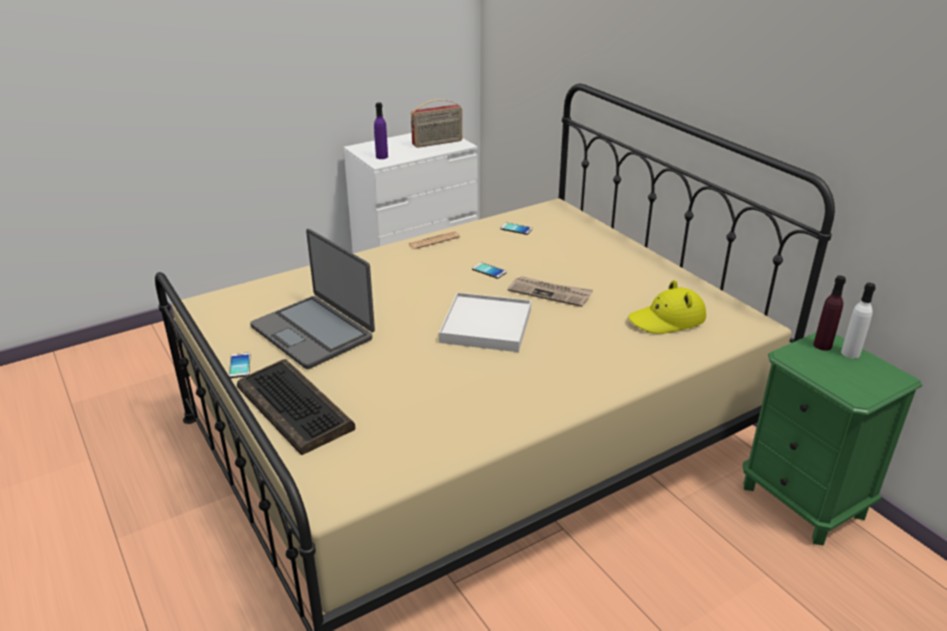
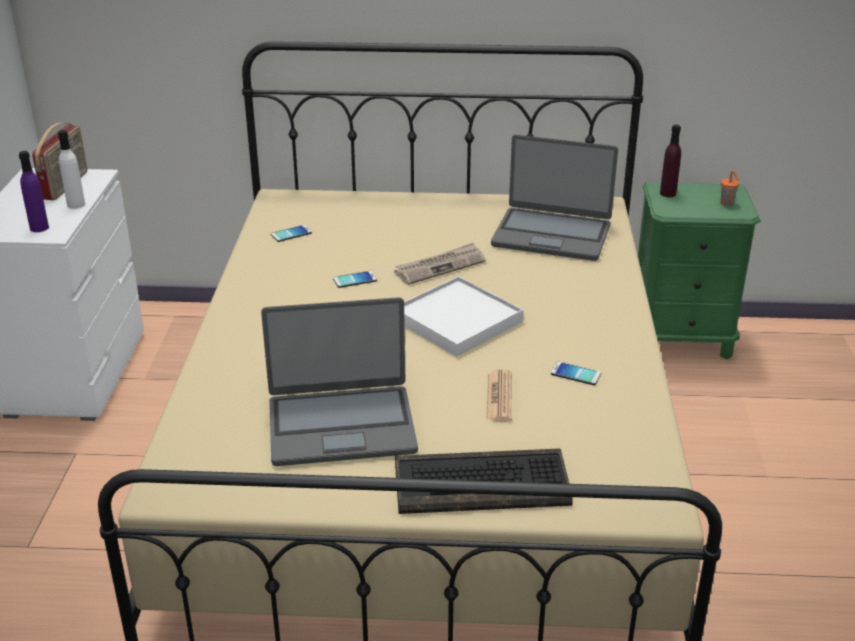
camera: 55 degrees left, 0 degrees up
(240, 366) = (352, 500): phone -> phone (575, 374)
(434, 241) = (244, 285): newspaper -> newspaper (499, 397)
(667, 319) = (551, 235): yellow hat -> laptop
(850, 353) = (688, 189): white bottle -> white bottle (76, 204)
(860, 383) = (727, 204): none -> orange cup

